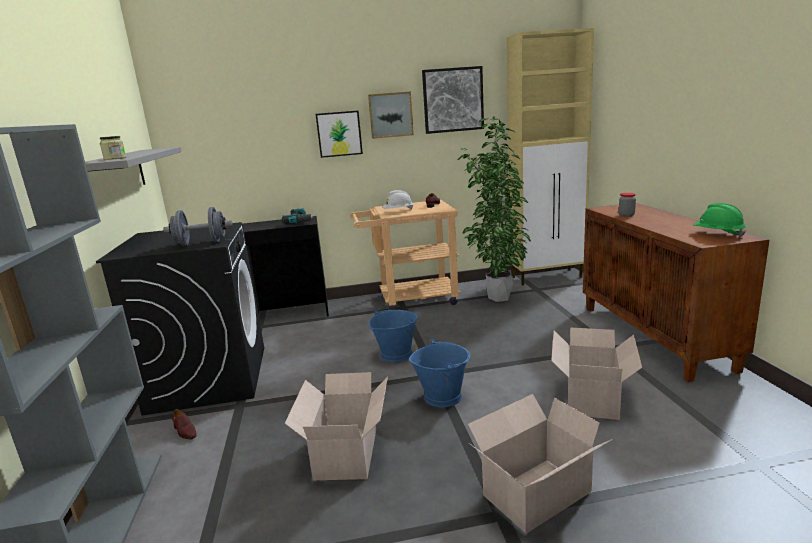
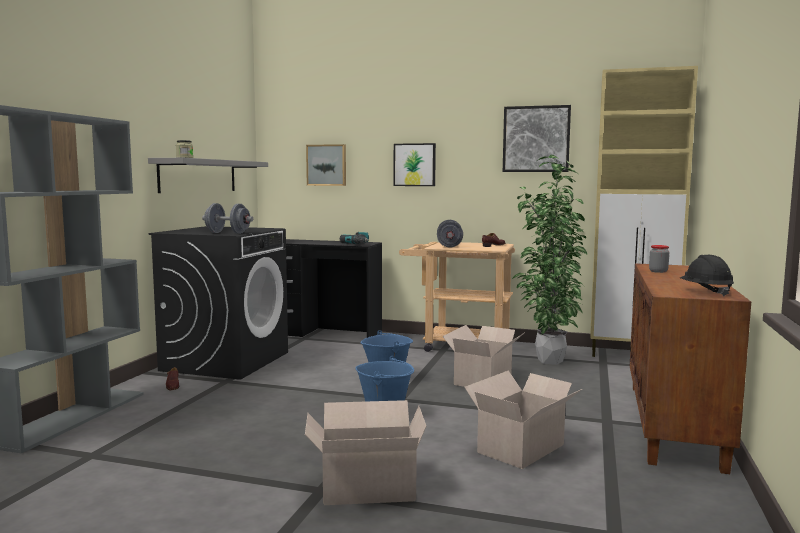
camera: 25 degrees right, 10 degrees down
(347, 451) = (263, 425): cardboard box -> cardboard box (484, 379)
(390, 115) = (467, 150): picture -> picture (327, 165)
(398, 211) = (449, 246): white hard hat -> grey dumbbell
(717, 234) = (705, 292): green hard hat -> black hard hat

